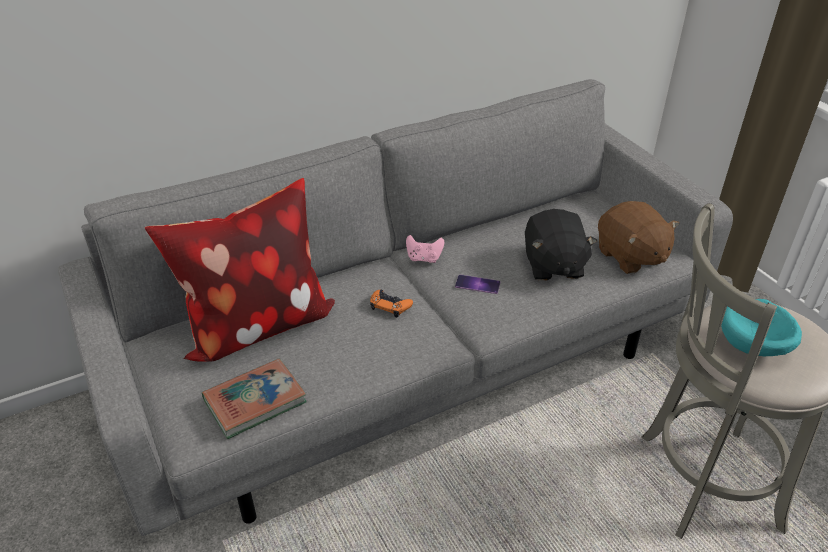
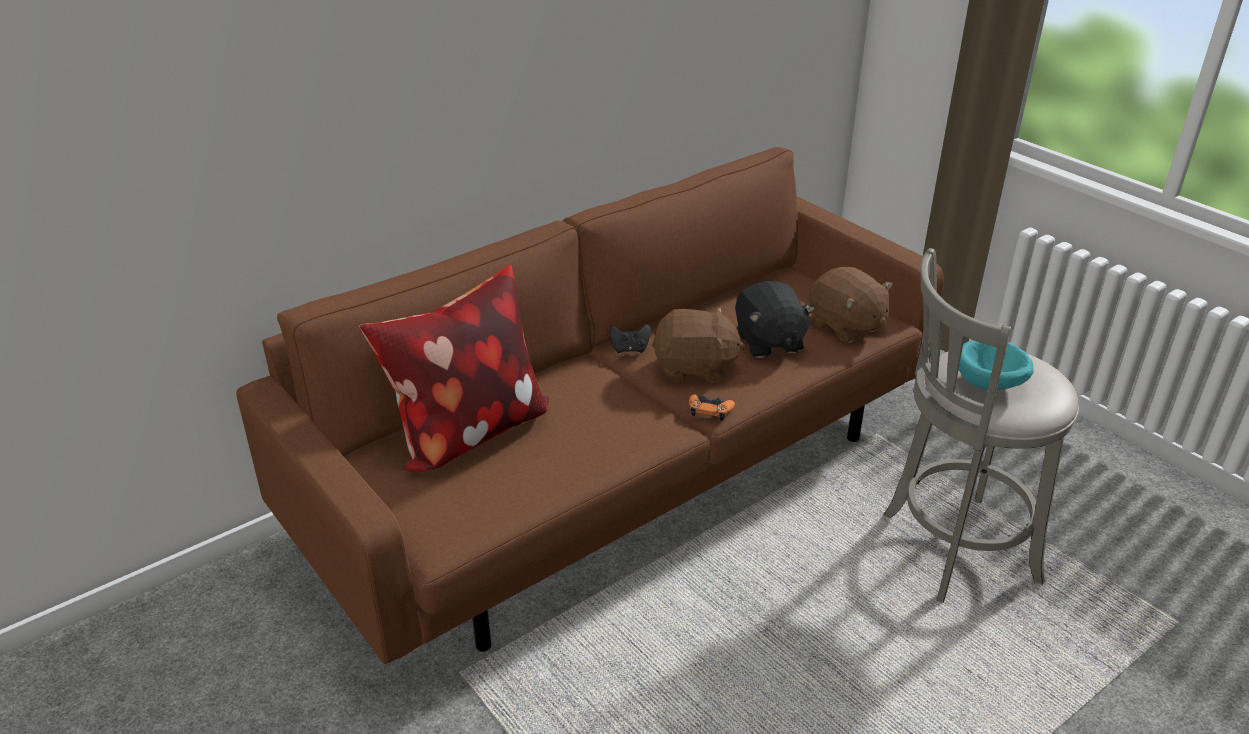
camera: 10 degrees left, 5 degrees down
(255, 401) = (493, 502): book -> none
(390, 306) = (608, 398): orange game controller -> orange game controller (710, 410)
(413, 366) = (624, 476): grey sofa -> brown sofa
(424, 258) = (629, 349): pink game controller -> black game controller
(477, 284) = (695, 368): phone -> brown plush toy

